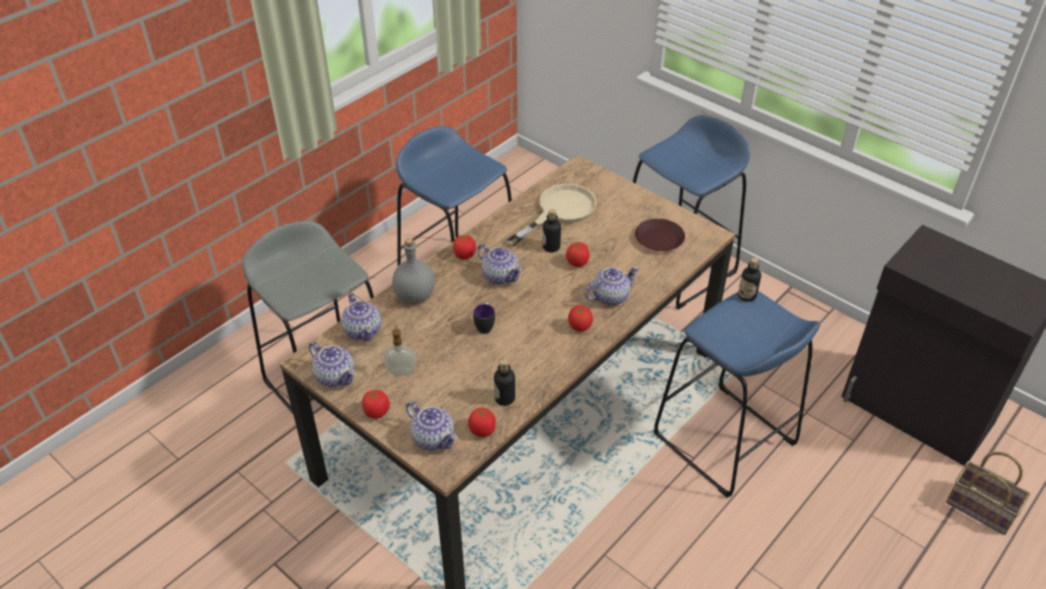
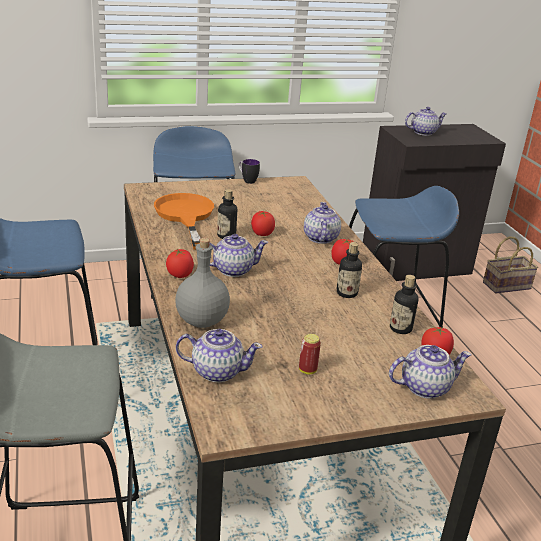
camera: 60 degrees left, 15 degrees down
(336, 376) = (272, 417): teapot -> teapot (423, 132)
(377, 412) = (357, 409): tomato -> none
(401, 371) = (307, 370): soap dispenser -> can
(485, 326) = (292, 302): mug -> mug (247, 180)
(559, 211) = (185, 216): beige frying pan -> orange frying pan
(658, 239) = (276, 198): brown plate -> none
(747, 296) = (367, 202): bottle -> bottle (346, 293)

